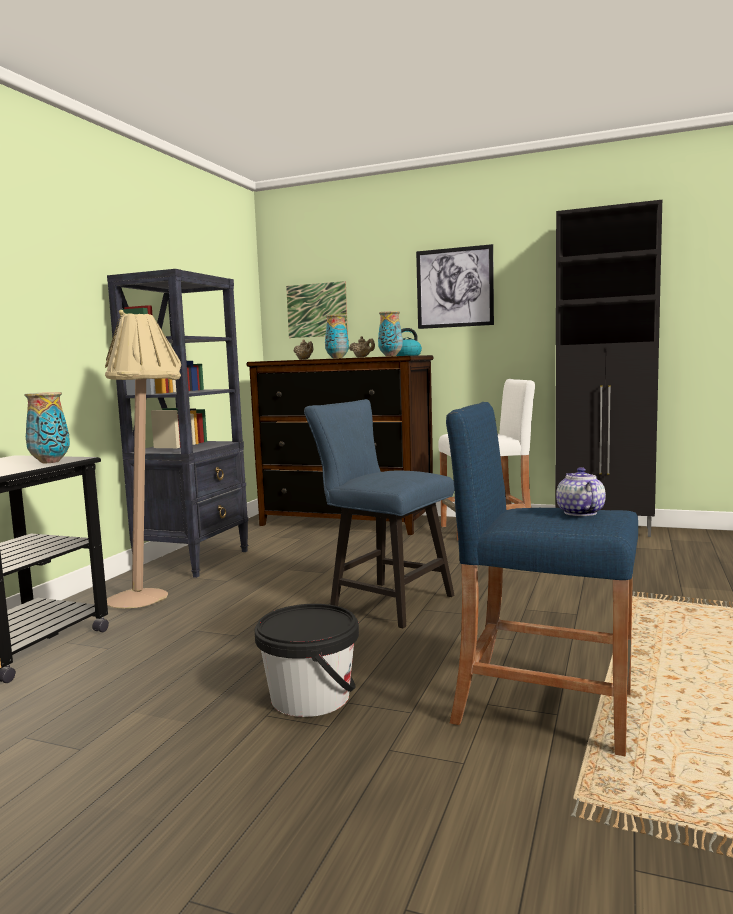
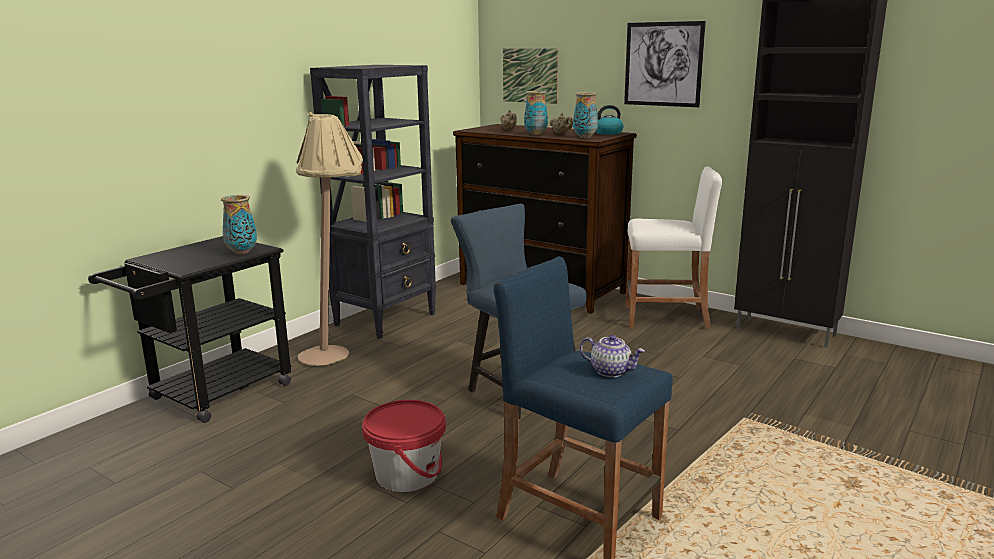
camera: 15 degrees right, 10 degrees up
(310, 697) = (407, 474): black bucket -> red bucket
(579, 512) = (611, 371): teapot -> teapot turned 105 degrees clockwise

